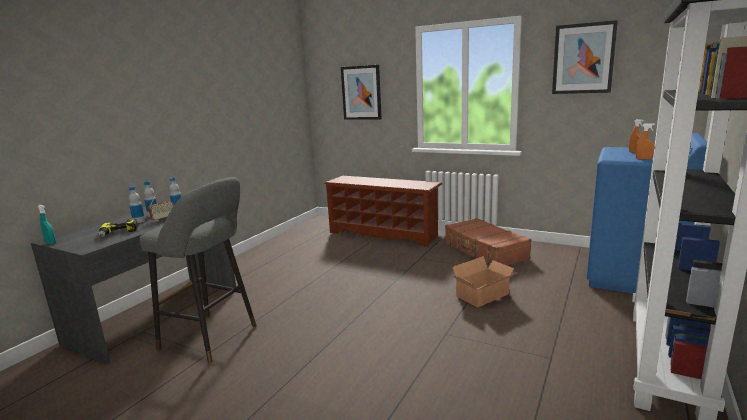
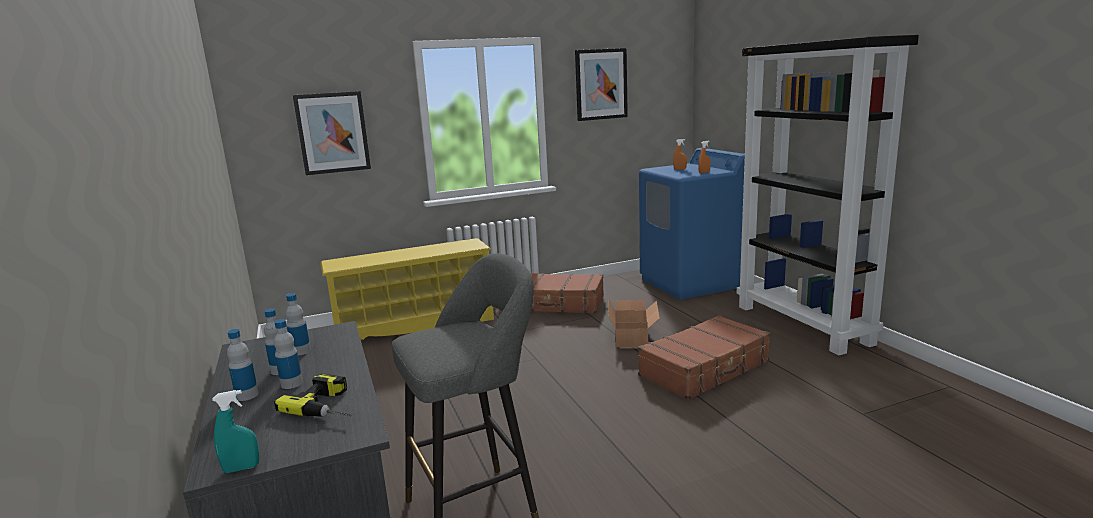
camera: 50 degrees left, 0 degrees up
(122, 220) = (247, 395): none -> bottle
(163, 218) = (324, 365): radio -> none
(384, 234) = (415, 325): brown shoe rack -> yellow shoe rack
(480, 344) = (705, 369): none -> brown suitcase

